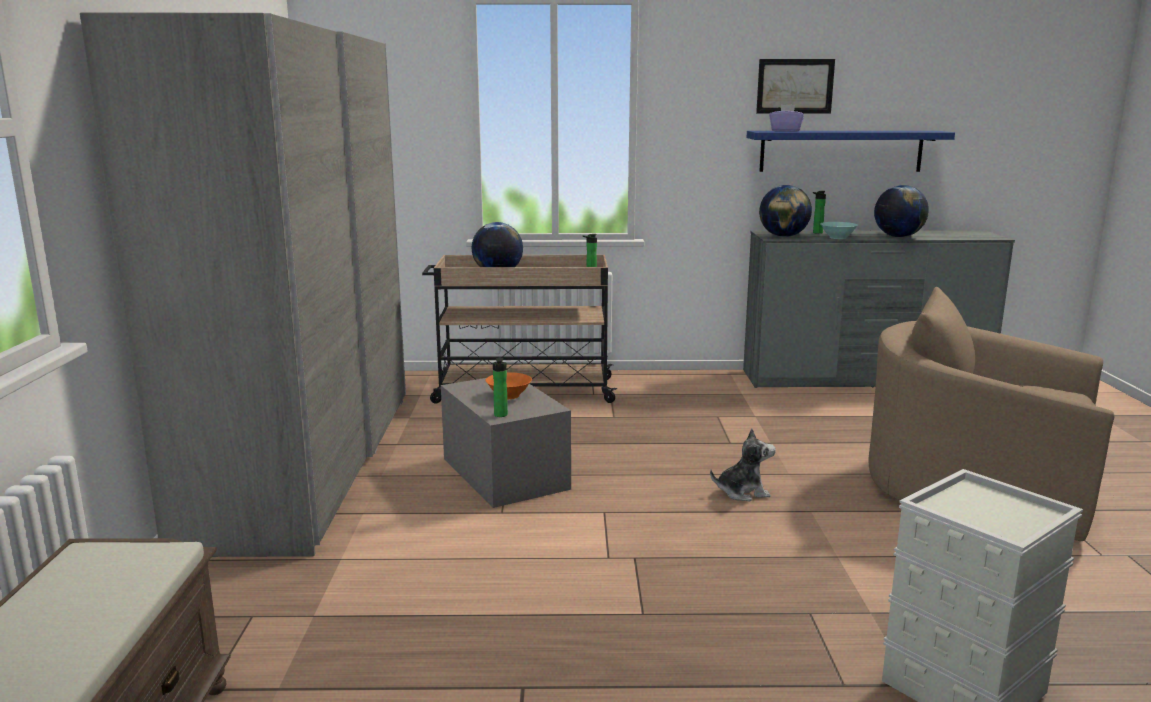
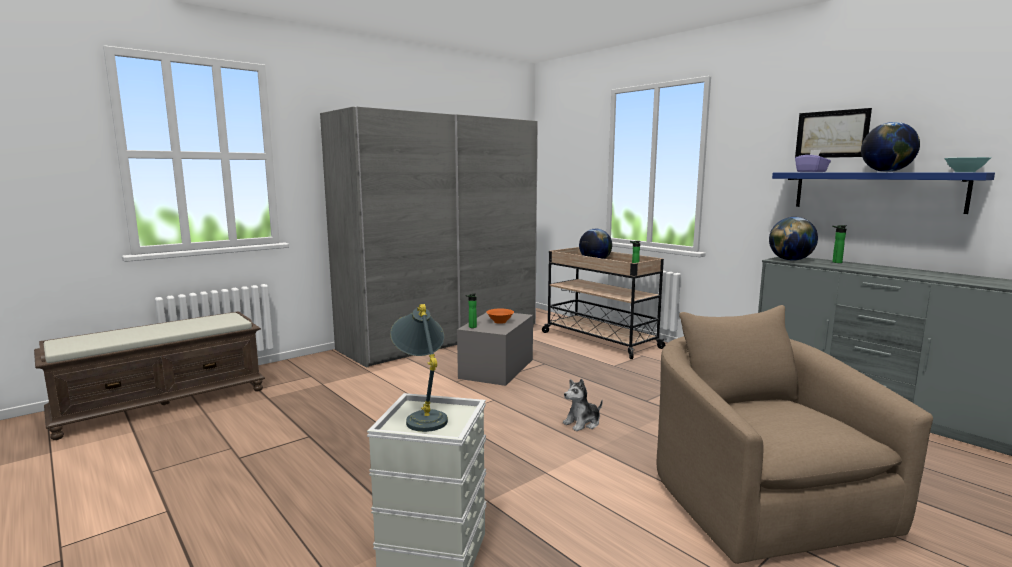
camera: 50 degrees right, 5 degrees down
(742, 492) = (582, 423): plush toy -> plush toy turned 105 degrees clockwise
(837, 237) = (836, 266): turquoise bowl -> turquoise bowl (964, 172)
(898, 237) = (905, 274): globe -> globe (886, 172)
(975, 512) = (423, 416): none -> grey table lamp

